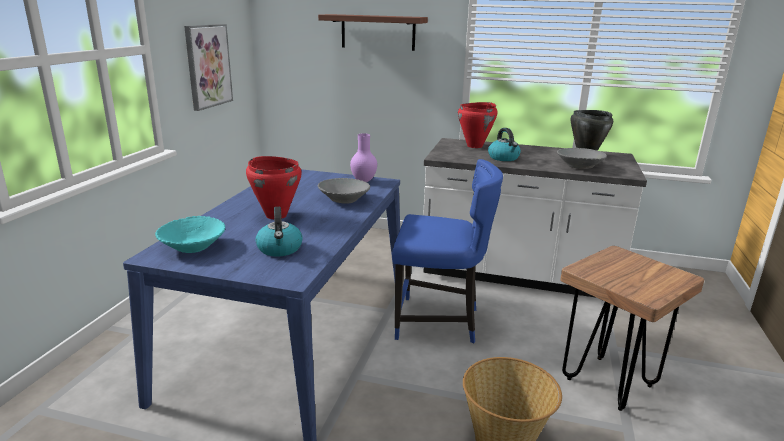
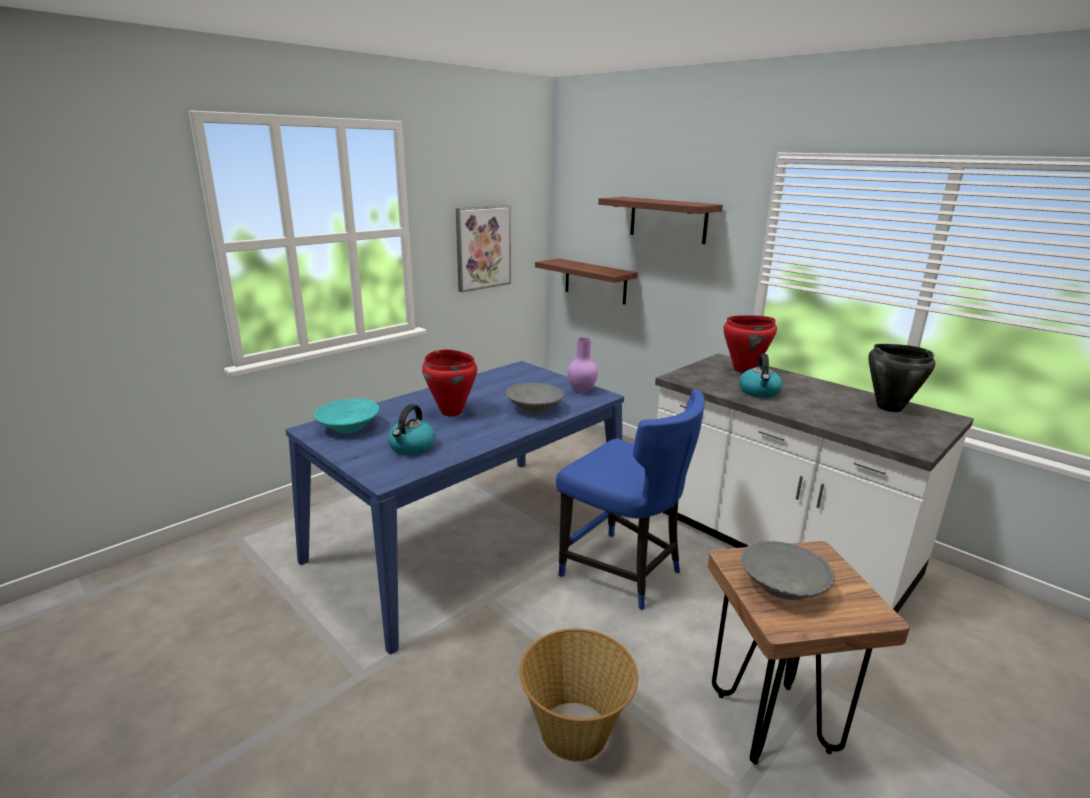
camera: 30 degrees right, 0 degrees up
(308, 92) = (595, 281): none -> shelf
(579, 166) = (851, 422): grey bowl -> grey bowl (782, 587)

